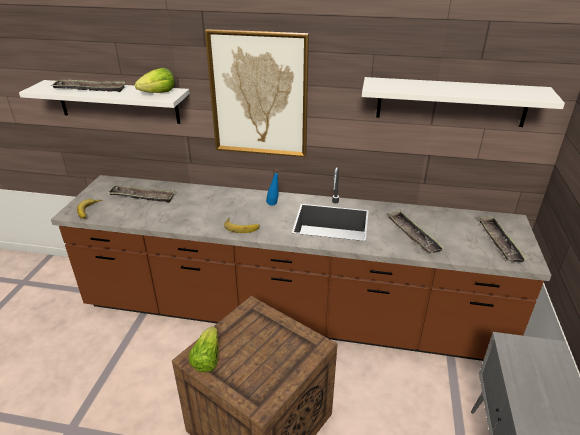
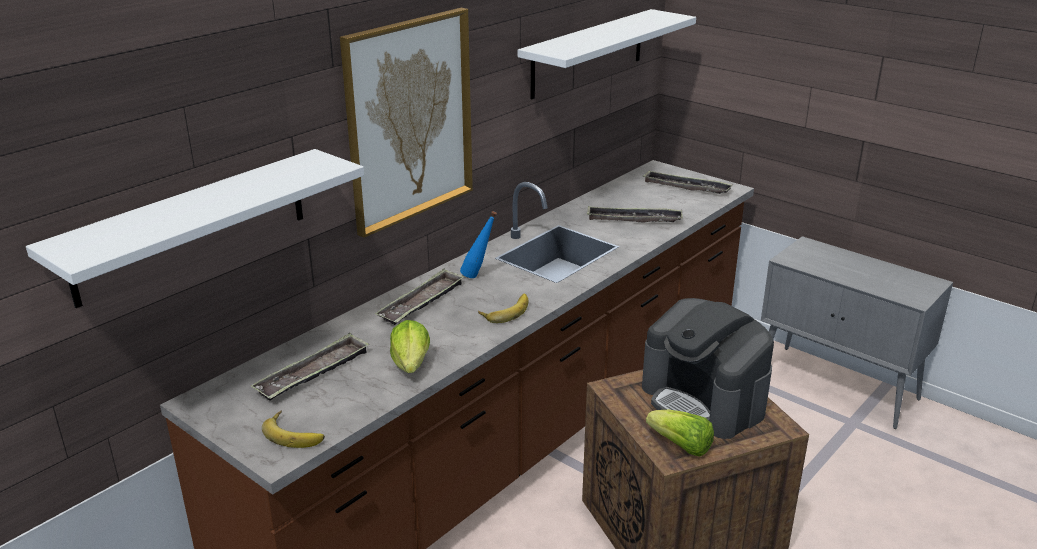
camera: 60 degrees left, 5 degrees down
(90, 89) = (184, 211): tray -> tray (422, 302)
(158, 93) = (304, 168): lettuce -> lettuce (411, 364)
(268, 354) = (704, 400): none -> coffee machine

